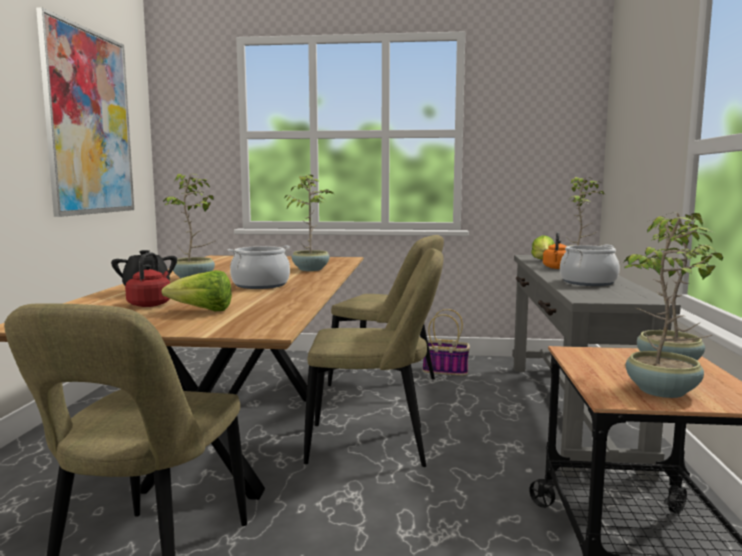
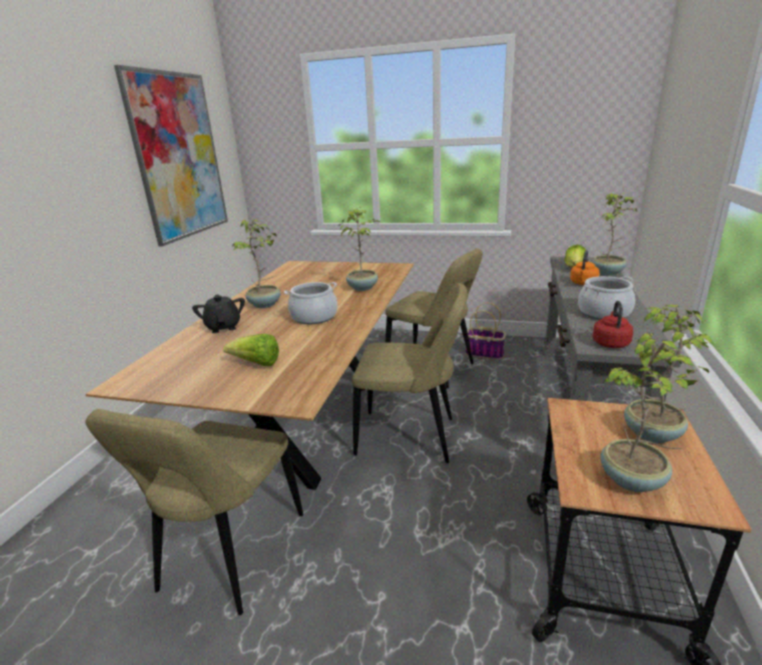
camera: 10 degrees right, 15 degrees up
(150, 304) = (220, 350): red kettle -> red kettle (610, 343)

